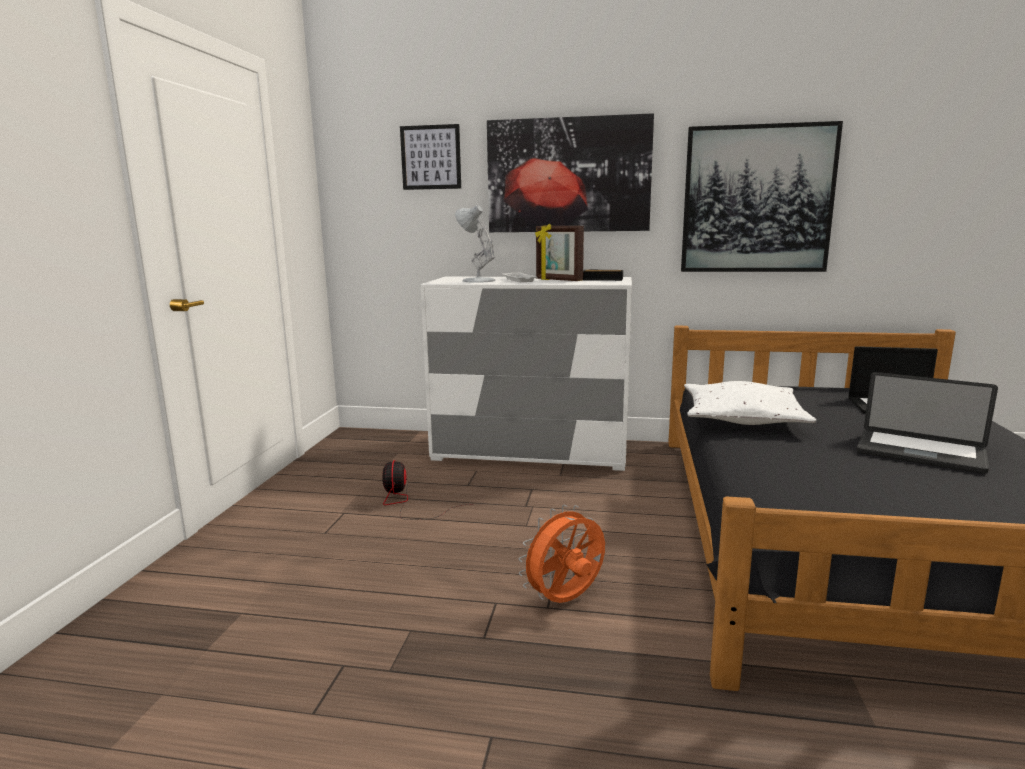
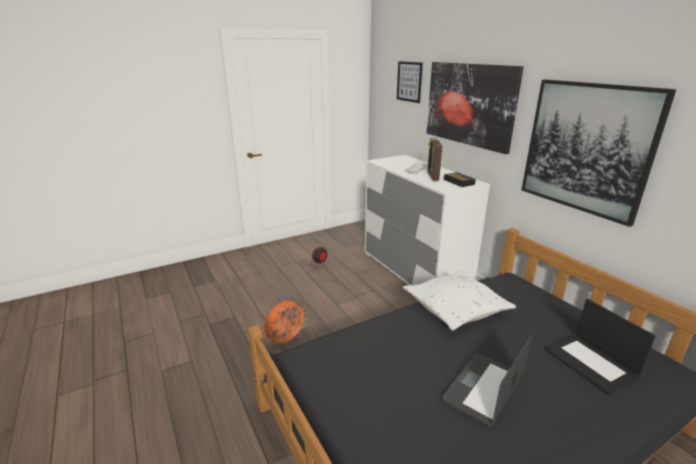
camera: 50 degrees right, 10 degrees up
(477, 280) = (397, 164): white table lamp -> none
(566, 600) = (286, 341): orange fan -> orange fan turned 120 degrees clockwise
(920, 453) = (483, 389): laptop -> laptop turned 45 degrees clockwise

